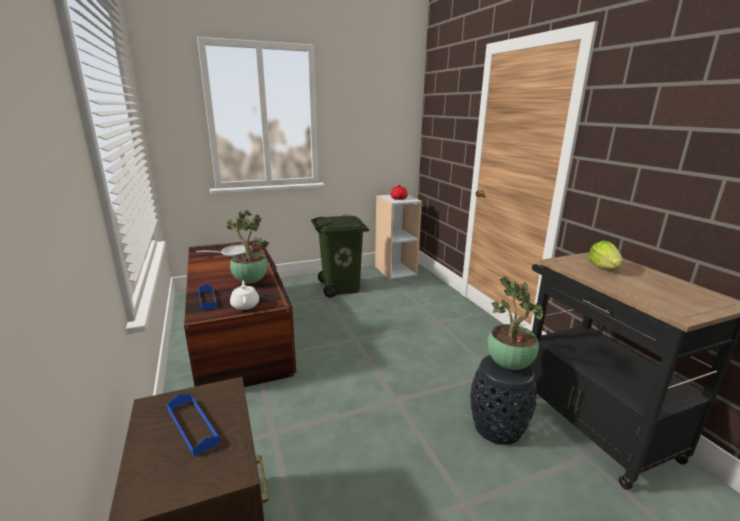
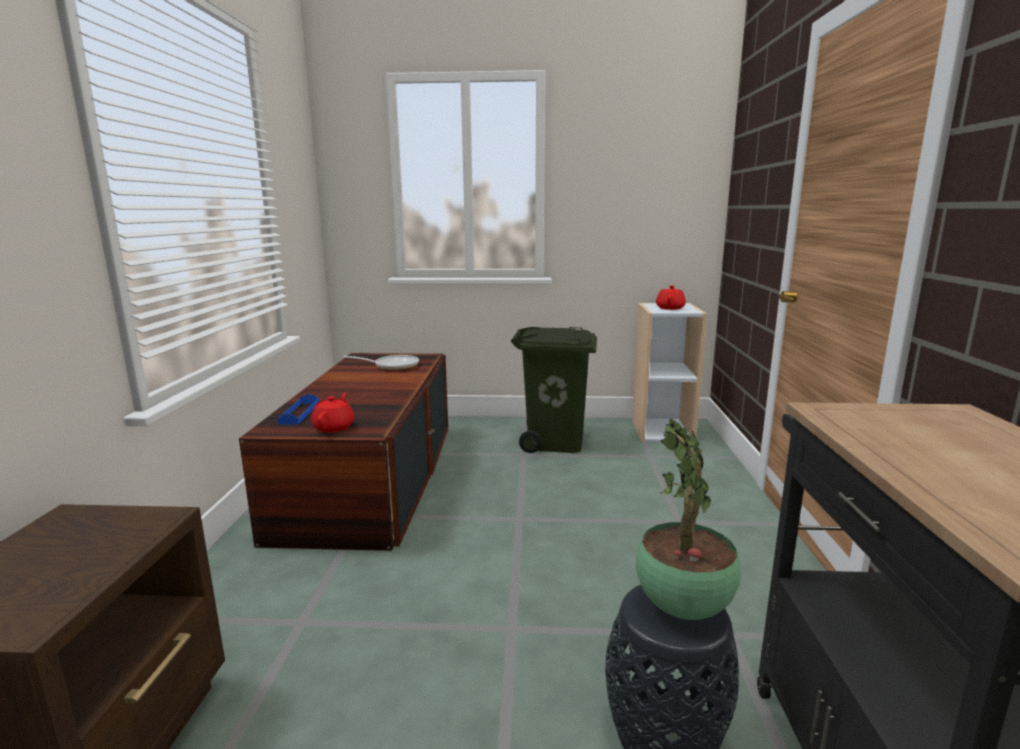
camera: 25 degrees right, 5 degrees down
(192, 425) = (69, 551): blue tray -> none
(245, 305) = (334, 427): white teapot -> red teapot
(249, 281) = (373, 400): potted plant -> none
(604, 269) = (927, 435): lettuce -> none

